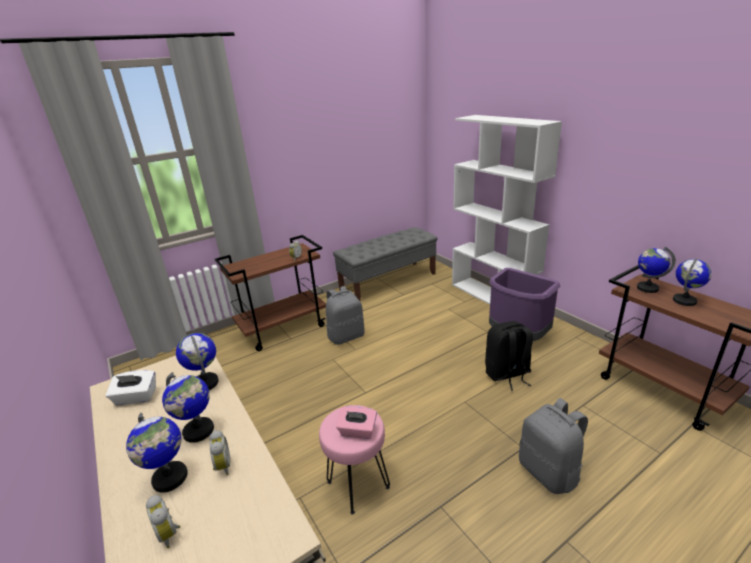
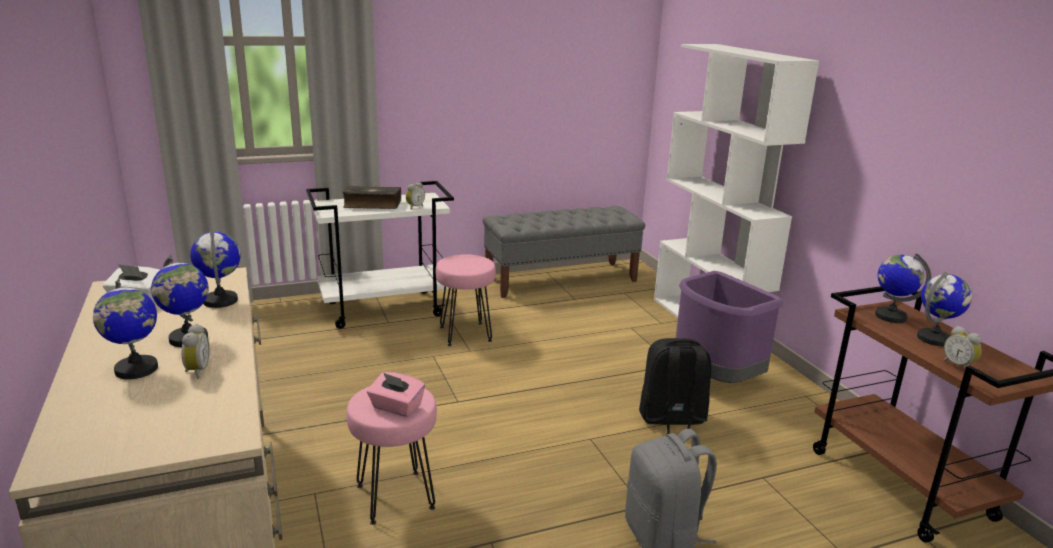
camera: 10 degrees right, 5 degrees down
(170, 533) = (112, 409): alarm clock -> alarm clock (958, 366)
(265, 261) = (372, 204): none -> book
(284, 328) = (385, 309): brown cart -> white cart
(346, 336) = (465, 333): grey backpack -> pink stool

